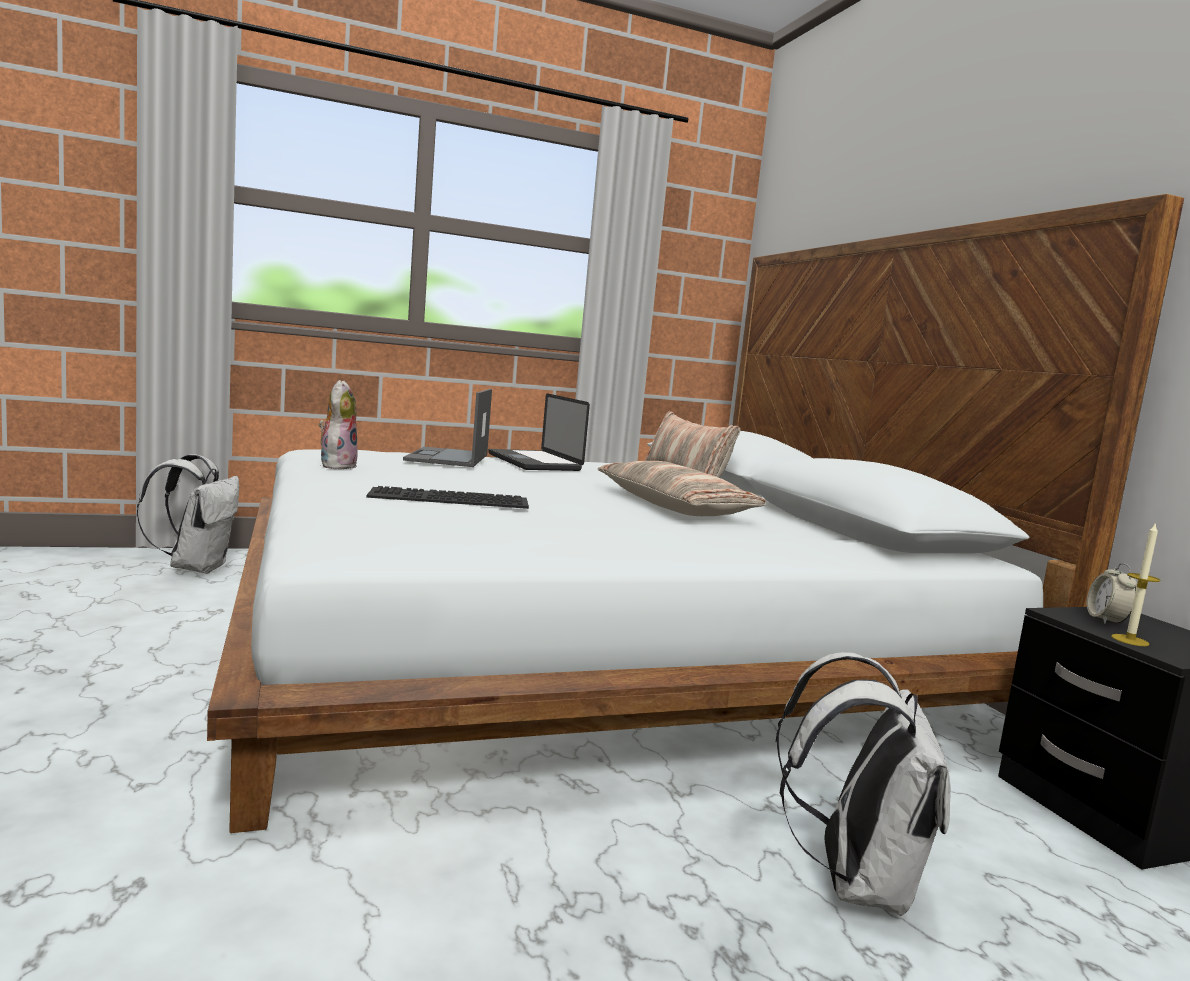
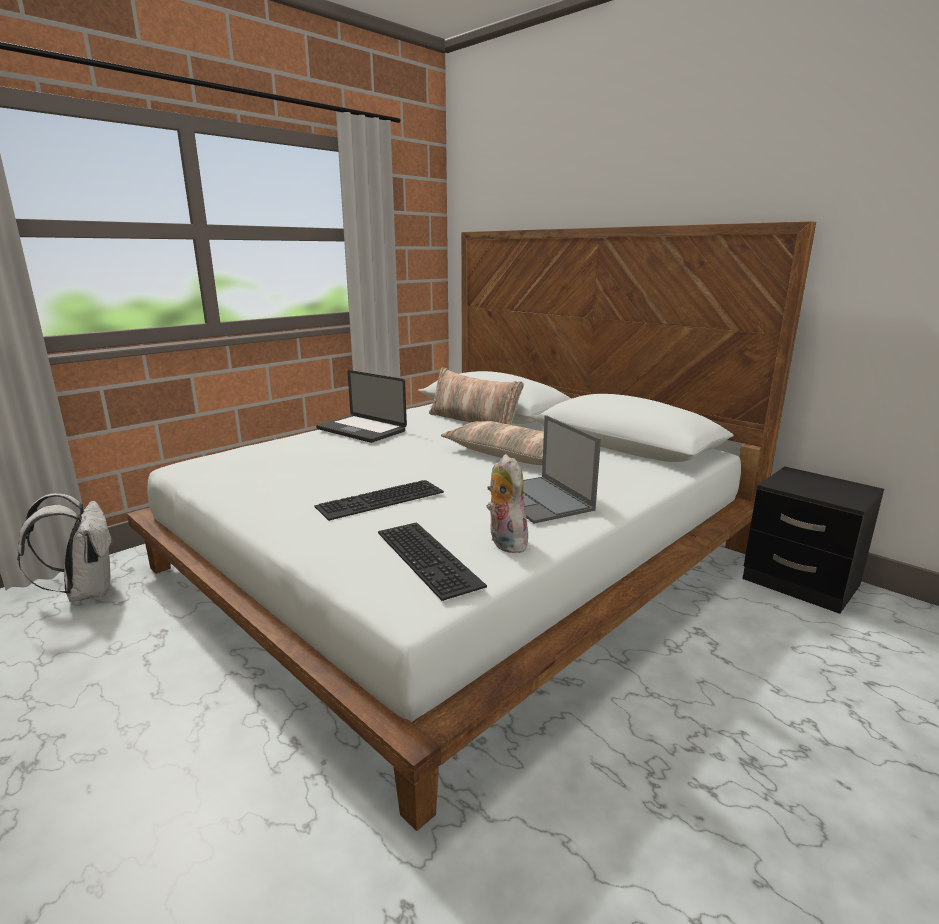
camera: 25 degrees left, 10 degrees up
(337, 466) = (240, 484): plush toy -> plush toy (504, 543)
(409, 534) = (431, 557): none -> keyboard
(447, 458) = (307, 447): laptop -> laptop (540, 500)
(854, 881) = (750, 682): white backpack -> none
(1106, 620) = (796, 482): alarm clock -> none
(1130, 640) = (823, 496): candle -> none

